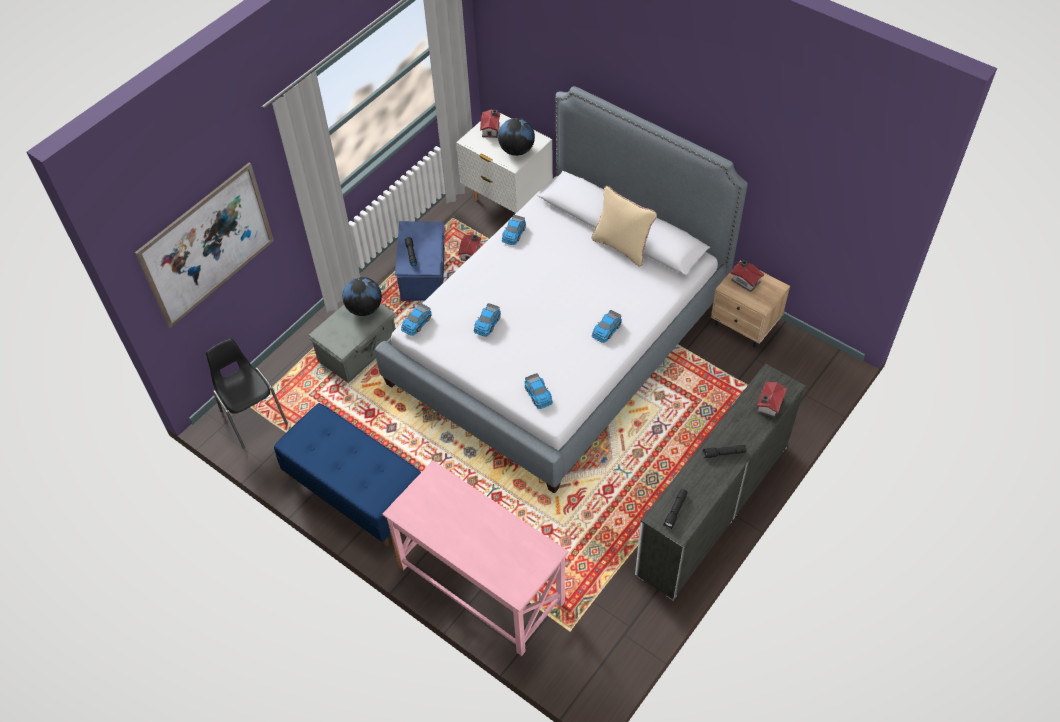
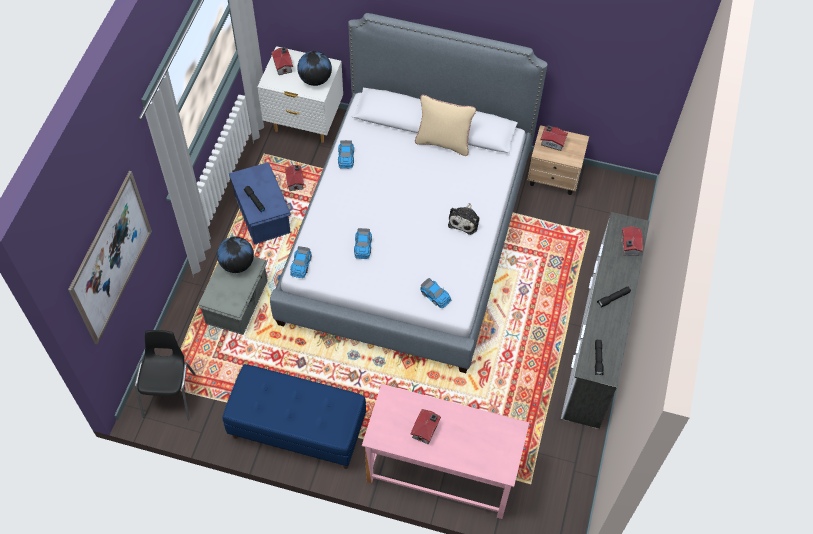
camera: 25 degrees left, 5 degrees up
(252, 416) = (170, 393): black chair -> black chair turned 60 degrees clockwise
(455, 521) = (426, 430): none -> toy house
(606, 330) = (465, 221): toy car -> plush toy

